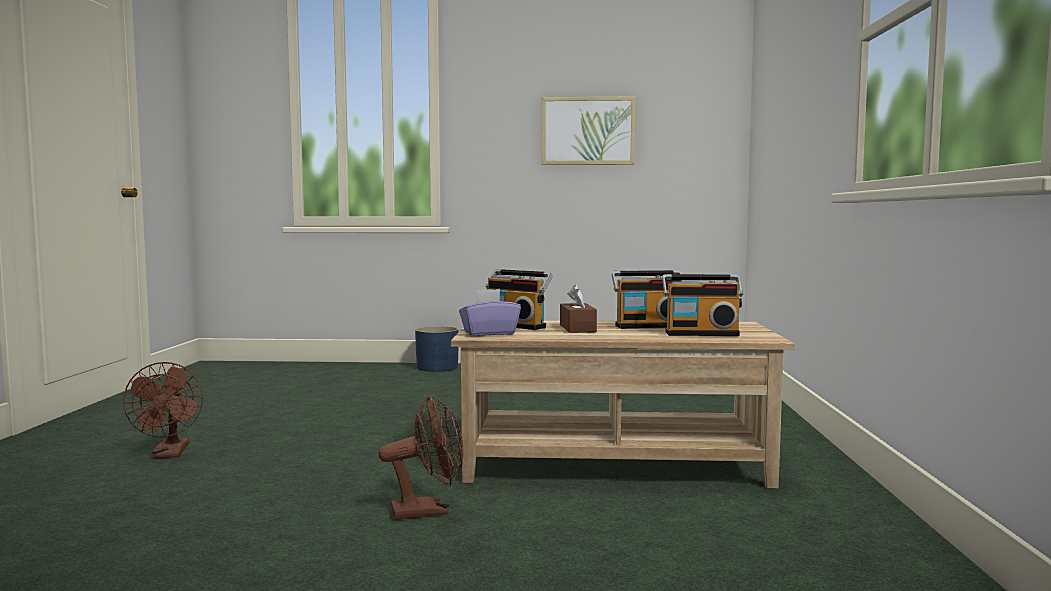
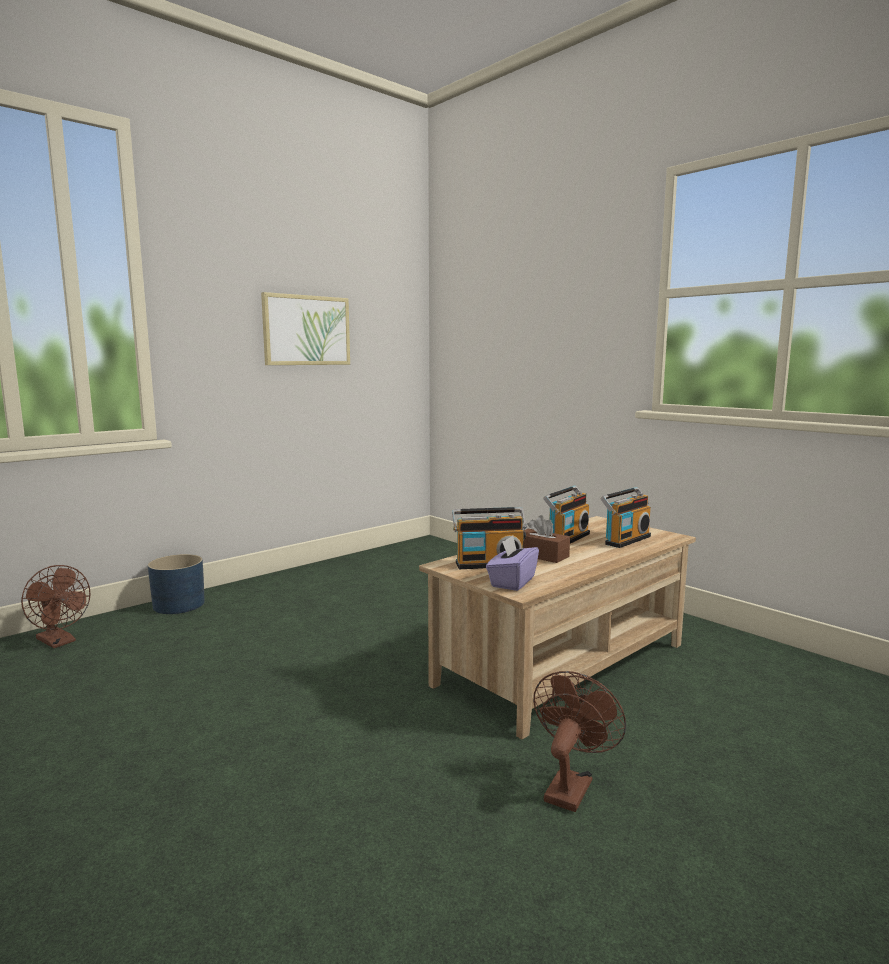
camera: 45 degrees left, 5 degrees up
(169, 454) = (126, 880): brown fan -> brown fan (60, 642)

